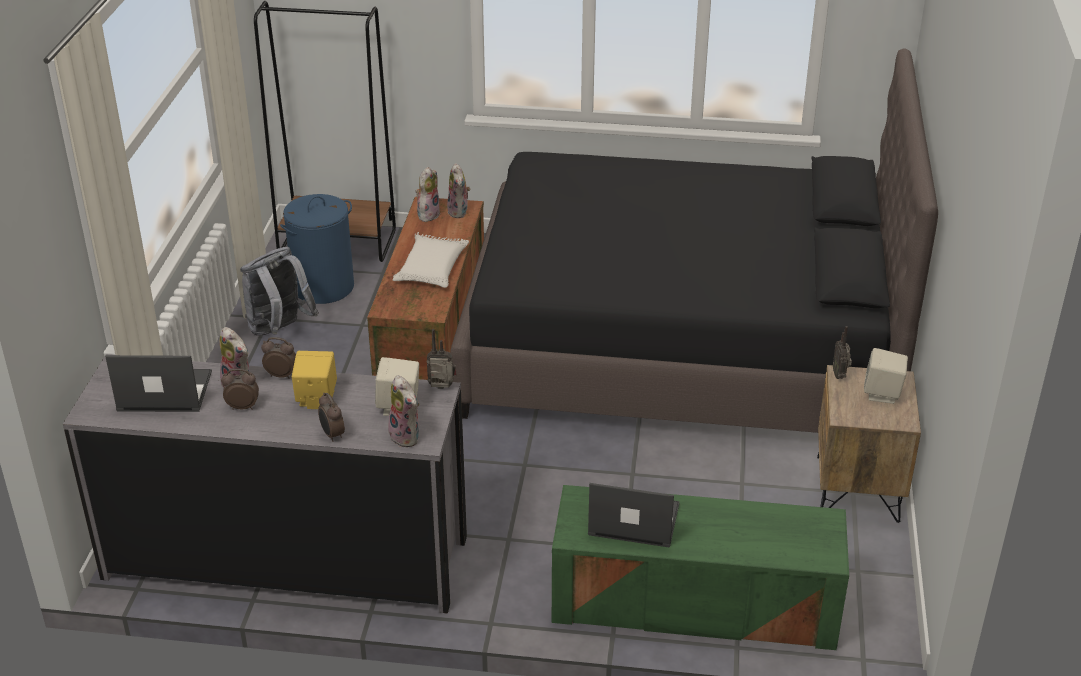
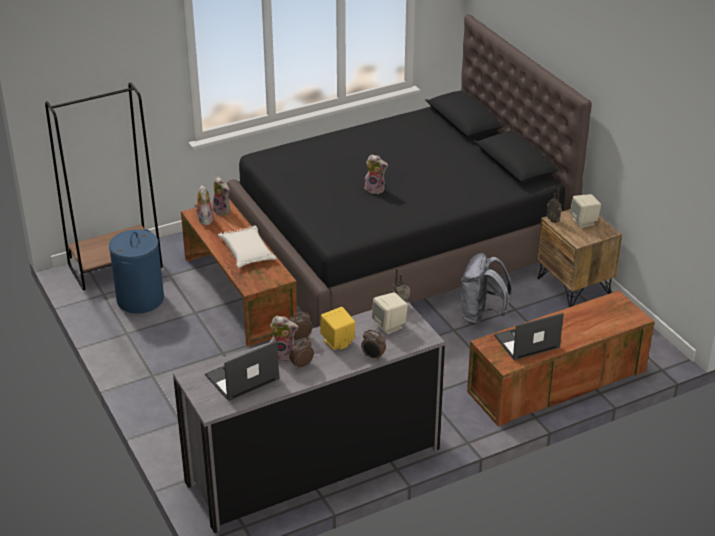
camera: 35 degrees left, 0 degrees up
(279, 330) = (144, 338): grey backpack -> grey backpack (481, 316)
(407, 436) = (415, 339): plush toy -> plush toy (375, 189)
(692, 604) = (557, 382): green bench -> brown bench

